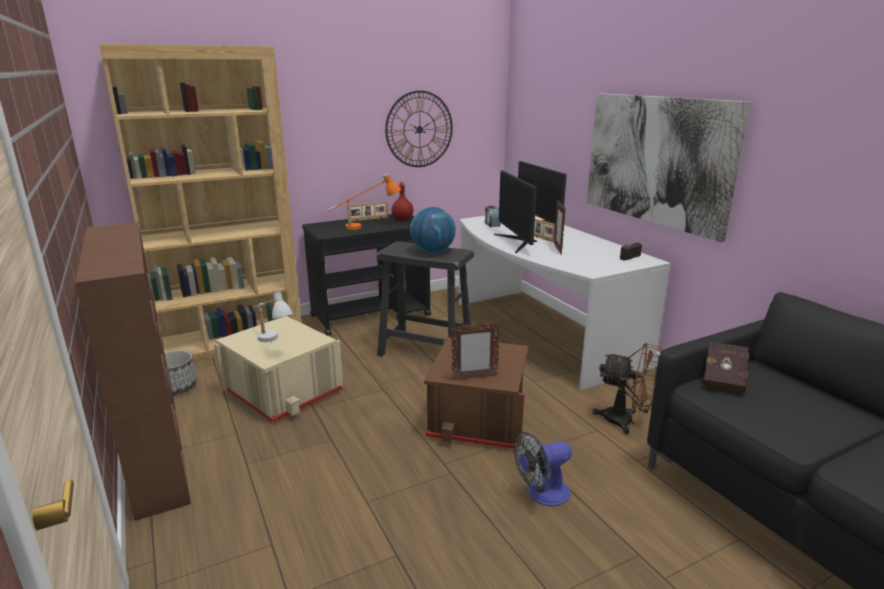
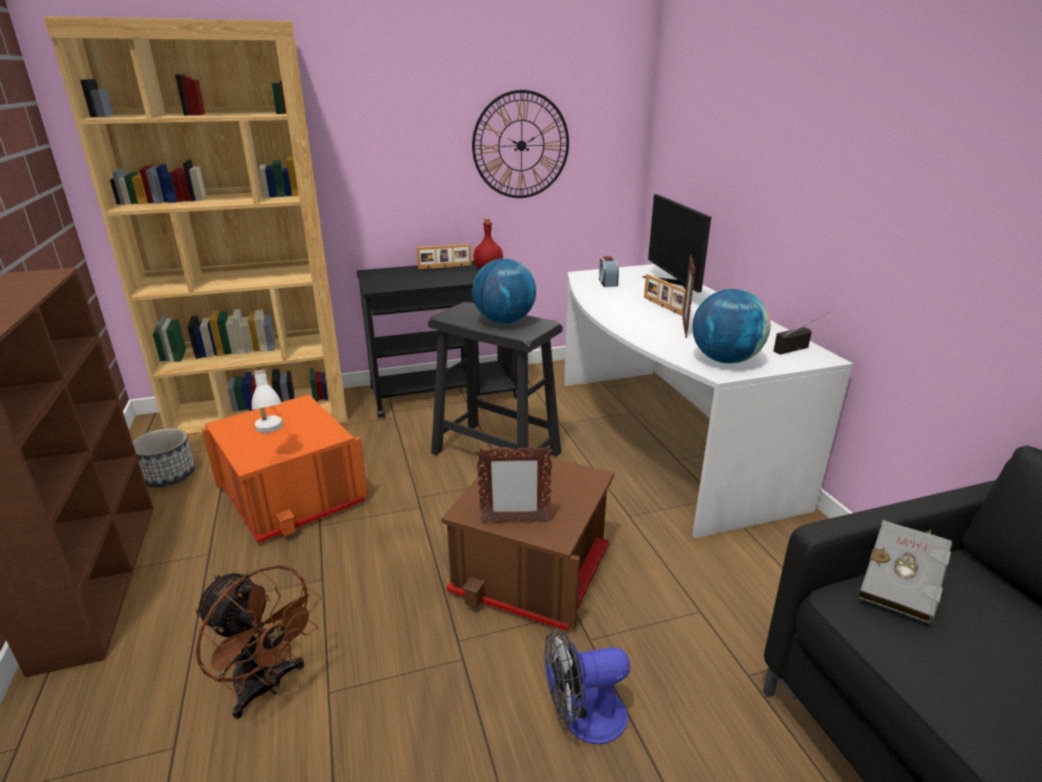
camera: 10 degrees right, 5 degrees up
(283, 391) = (293, 495): beige storage box -> orange storage box
(365, 227) = (433, 278): orange table lamp -> none
(517, 242) = (631, 313): monitor -> none
(591, 265) = (725, 360): none -> globe
(626, 421) = (749, 601): brown fan -> brown fan (267, 687)
(657, 160) = (848, 202): picture -> none
(724, 378) = (900, 587): red book -> grey book

